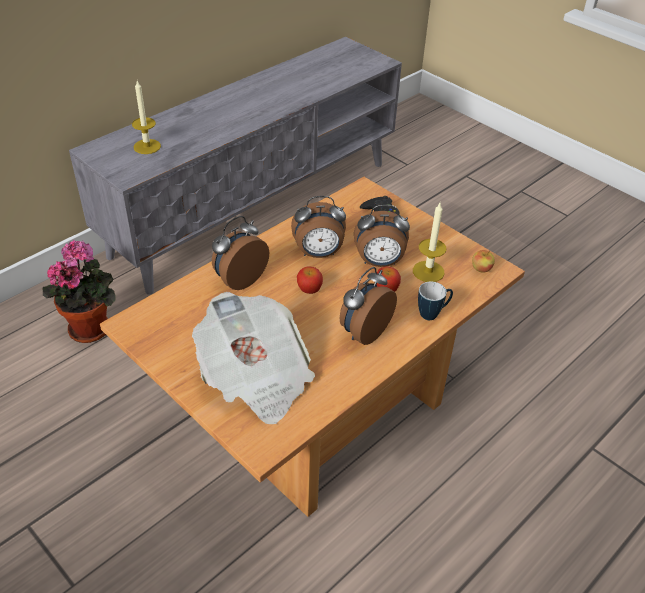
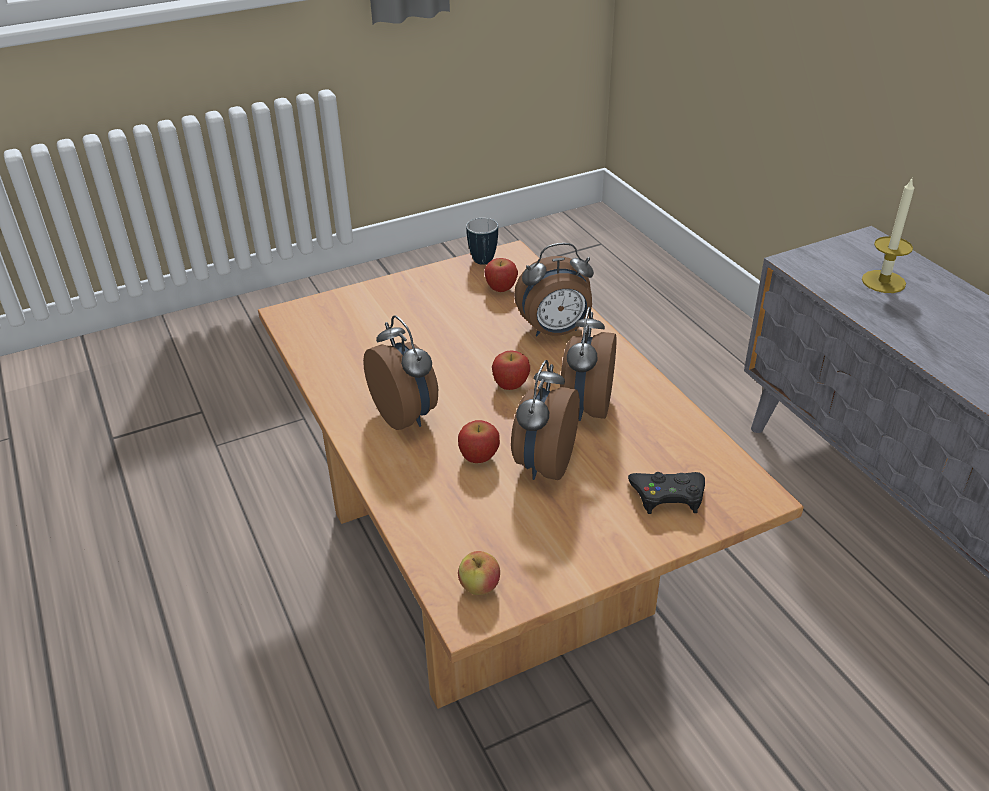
camera: 110 degrees right, 5 degrees down
(92, 326) = (694, 378): potted plant -> none
(186, 318) = (501, 288): none -> apple
(239, 279) = (555, 332): alarm clock -> alarm clock turned 105 degrees clockwise
(256, 378) = (382, 322): newspaper -> none
(428, 271) = (500, 515): candle -> none
(433, 314) = (404, 492): mug -> mug (483, 263)

